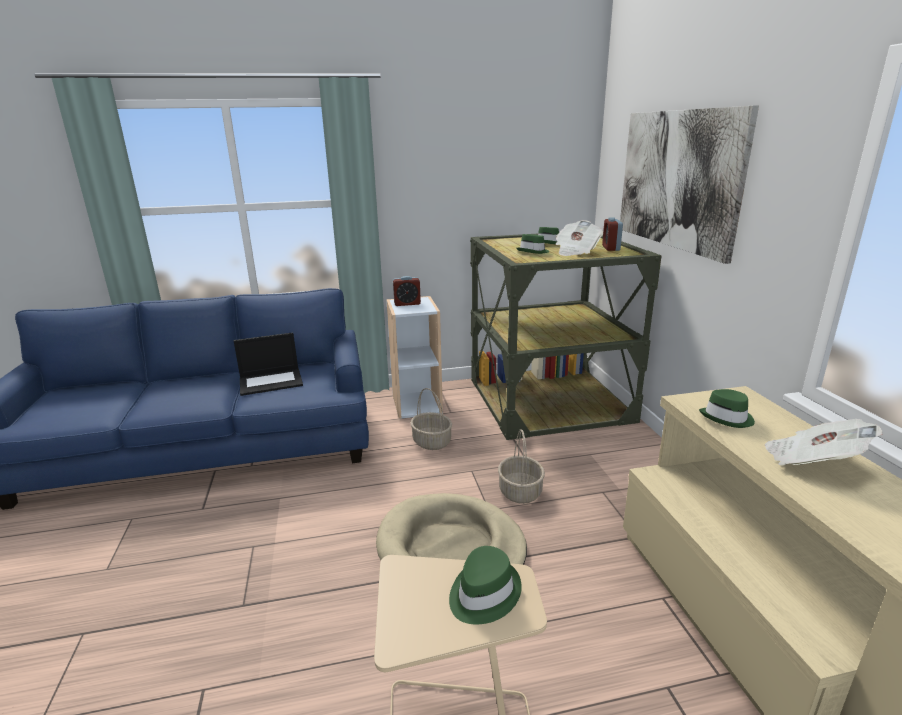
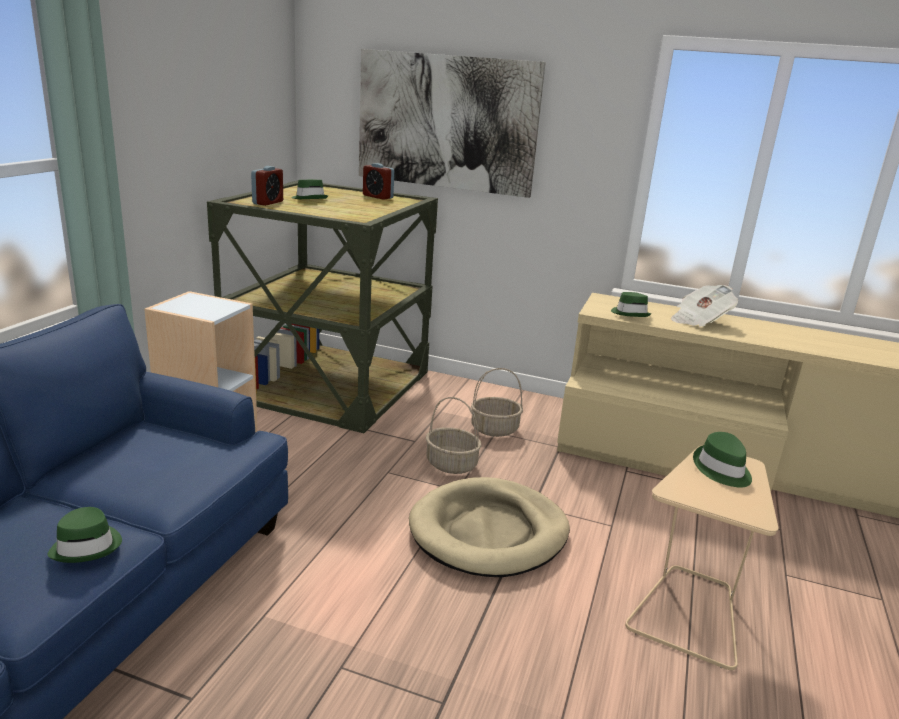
camera: 60 degrees left, 0 degrees up
(271, 381) = (128, 473): laptop -> none
(407, 303) = (190, 306): alarm clock -> alarm clock (268, 202)
(431, 442) = (303, 471): basket -> basket (494, 429)
(533, 252) = (330, 209): green hat -> green hat (87, 546)
(576, 251) = (363, 204): newspaper -> none

